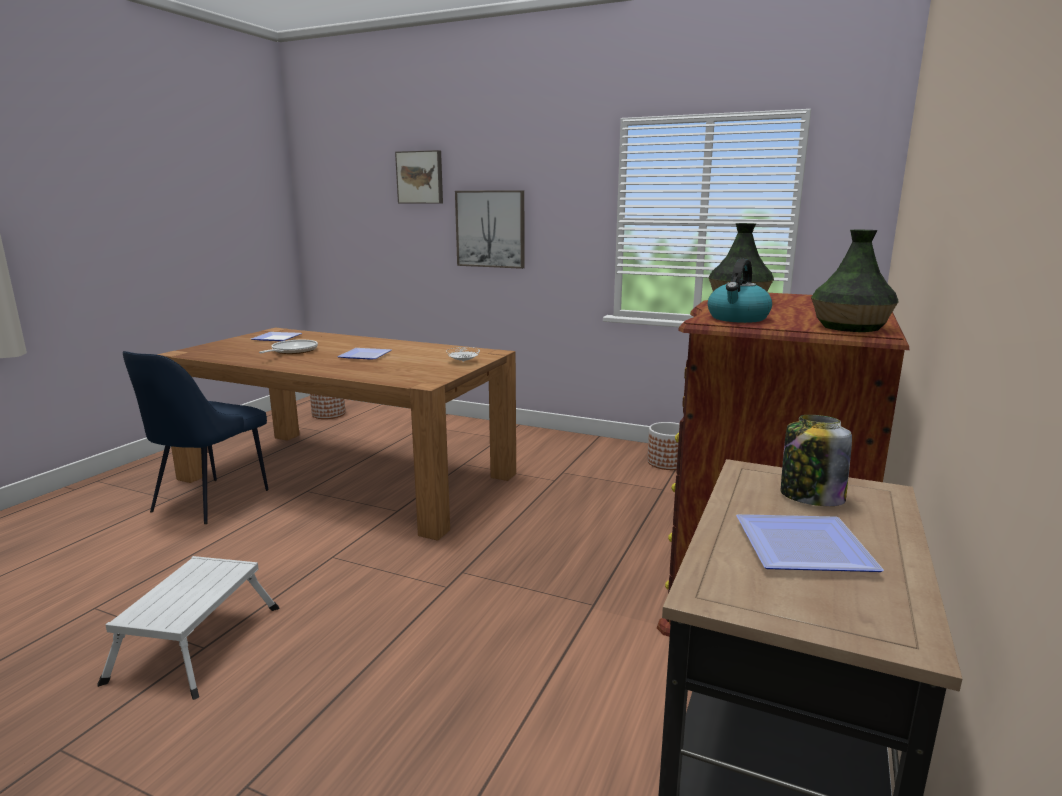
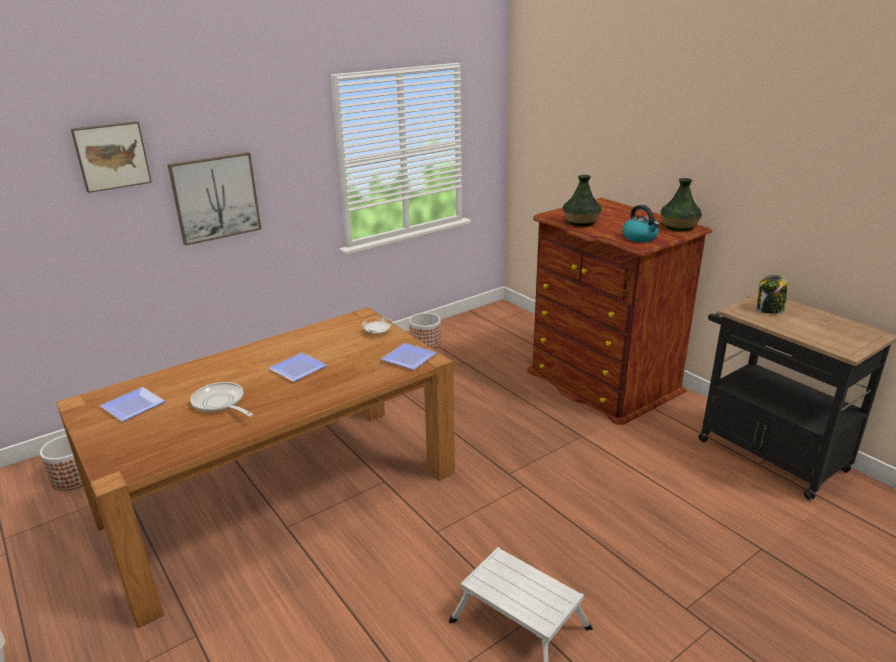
camera: 60 degrees left, 10 degrees up
(211, 501) = (239, 600): blue chair -> none
(797, 546) = (814, 327): plate -> plate (407, 359)

